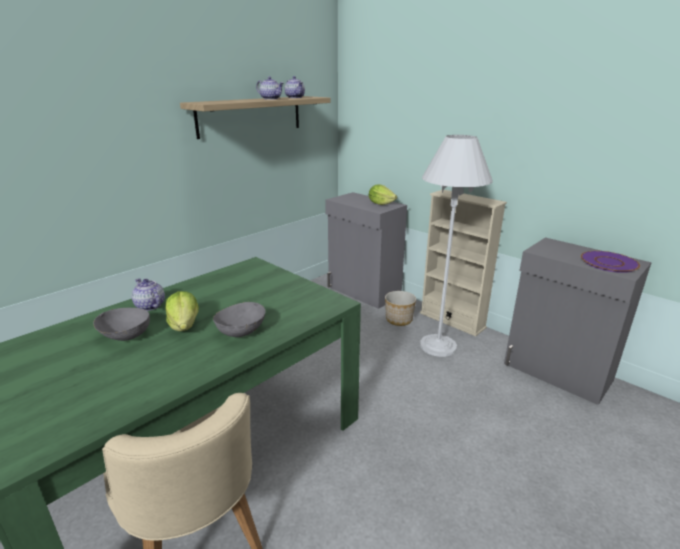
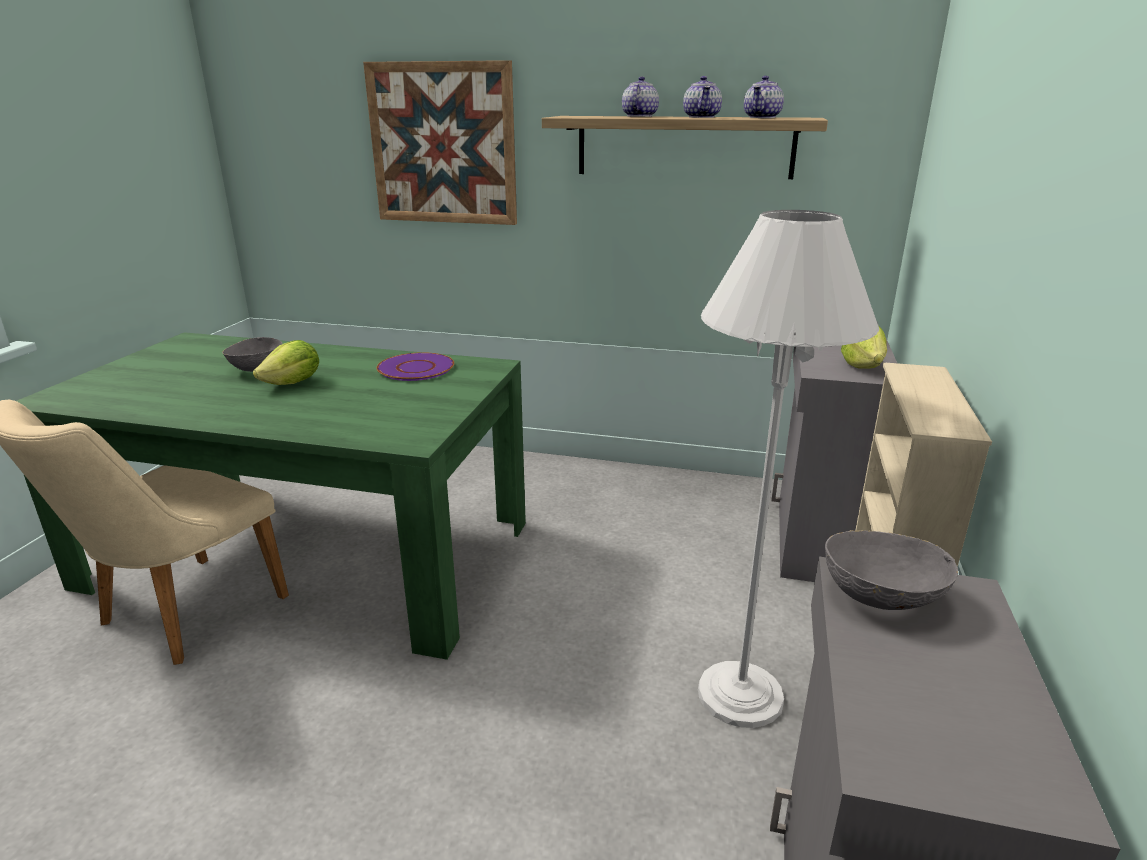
camera: 60 degrees right, 0 degrees up
(93, 130) = (443, 144): none -> picture
(149, 306) = (330, 357): teapot -> teapot (639, 116)
(241, 331) = (294, 411): grey bowl -> grey bowl (881, 595)
(399, 319) = (774, 614): planter -> none
(608, 262) = (944, 721): purple plate -> purple plate (416, 368)

